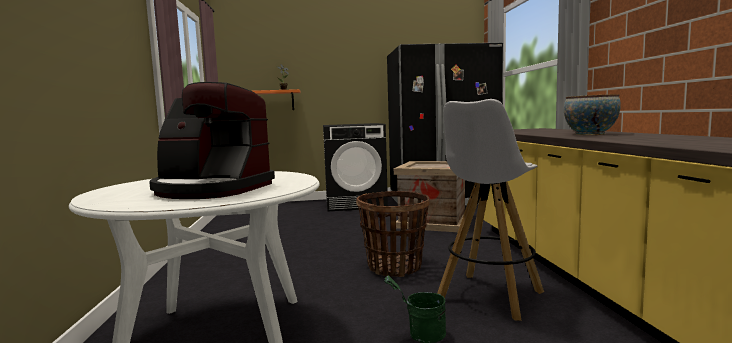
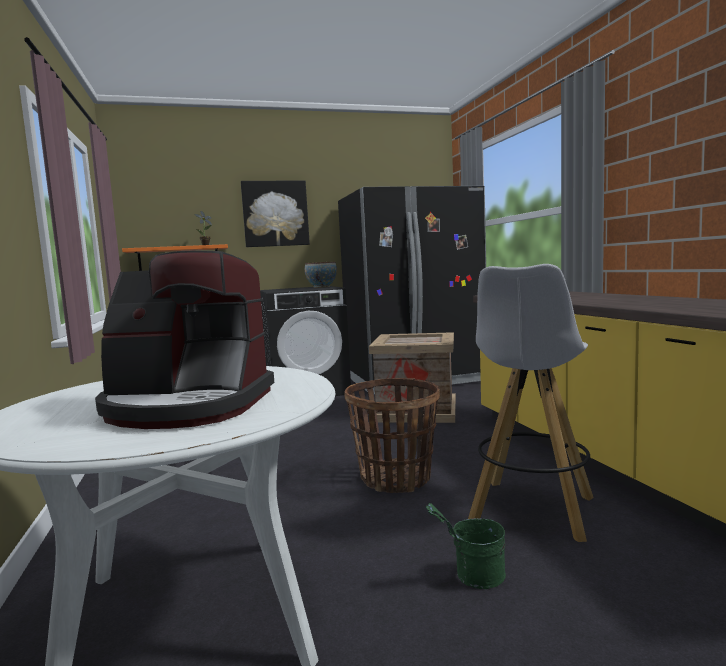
camera: 10 degrees left, 0 degrees up
(337, 66) = (275, 214): none -> picture
(590, 134) = (631, 301): bowl -> bowl (321, 287)

